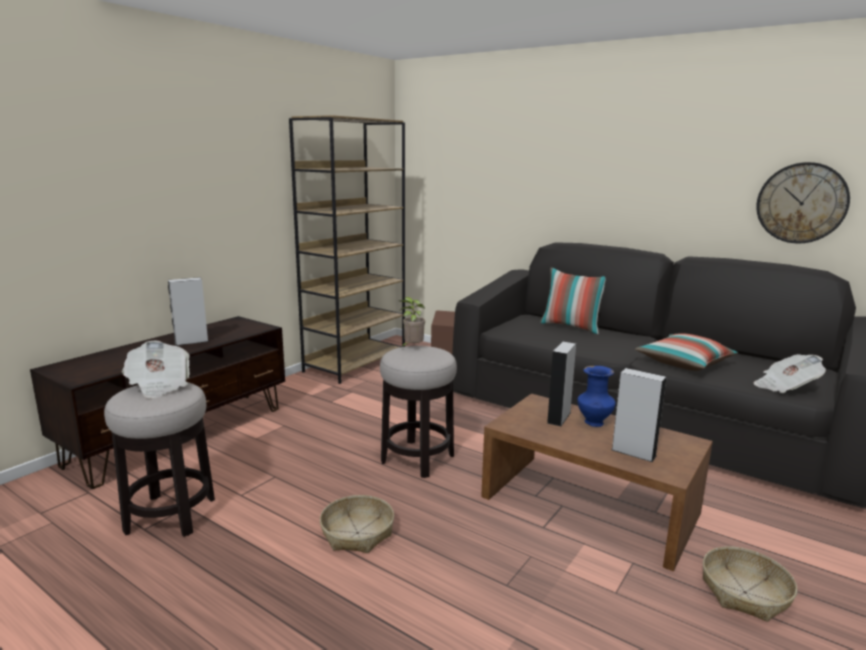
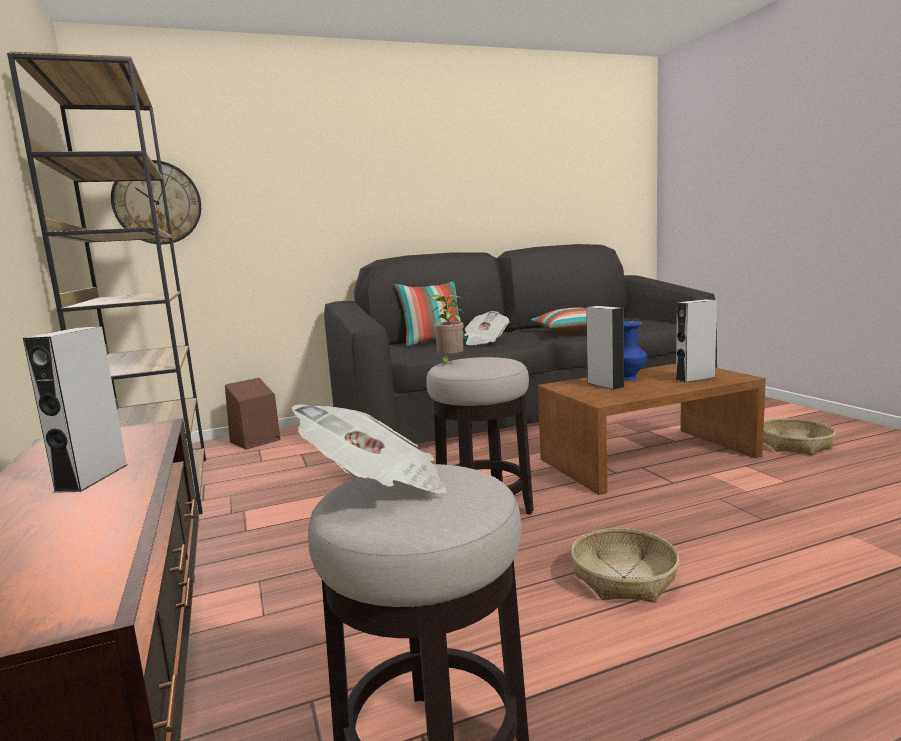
camera: 55 degrees left, 5 degrees down
(785, 387) = (647, 325): newspaper -> newspaper (485, 341)
(801, 203) = (566, 195): wall clock -> wall clock (157, 203)

